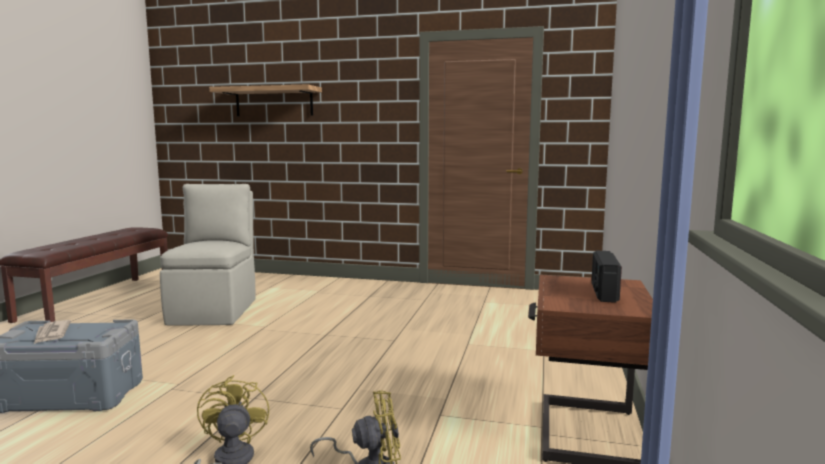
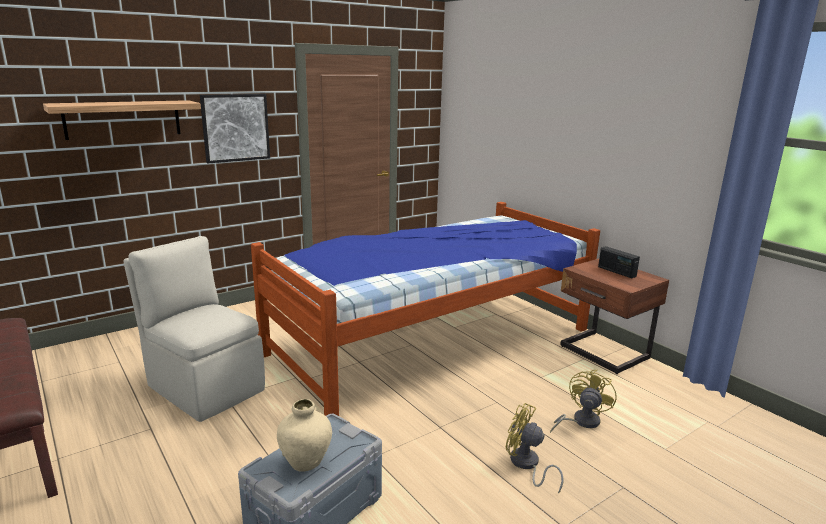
camera: 50 degrees left, 10 degrees up
(51, 334) = (306, 462): newspaper -> beige vase
(358, 112) = (235, 127): none -> picture
(417, 344) = (431, 340): none -> bed

